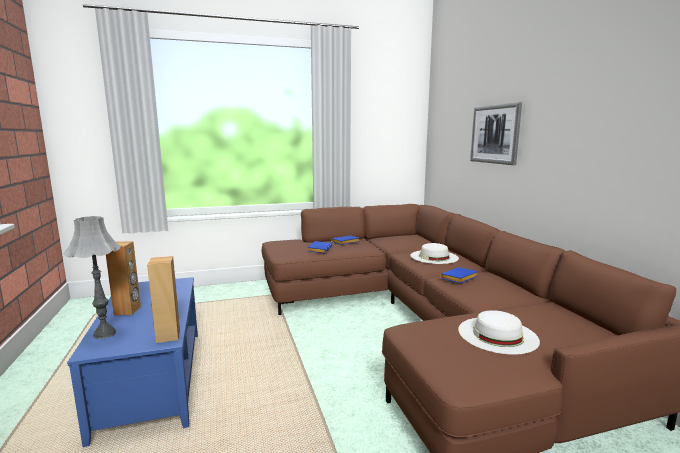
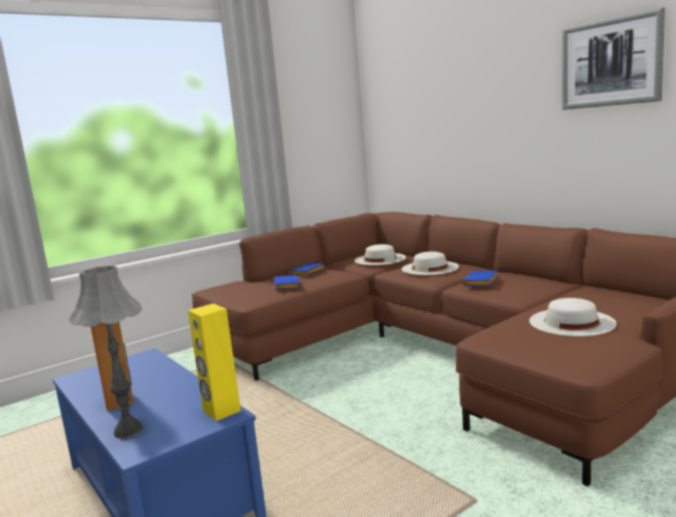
camera: 20 degrees left, 0 degrees up
(167, 336) = (221, 411): brown speaker -> yellow speaker
(406, 242) = (380, 259): none -> white hat
(495, 134) = (468, 116): picture -> picture (610, 63)

